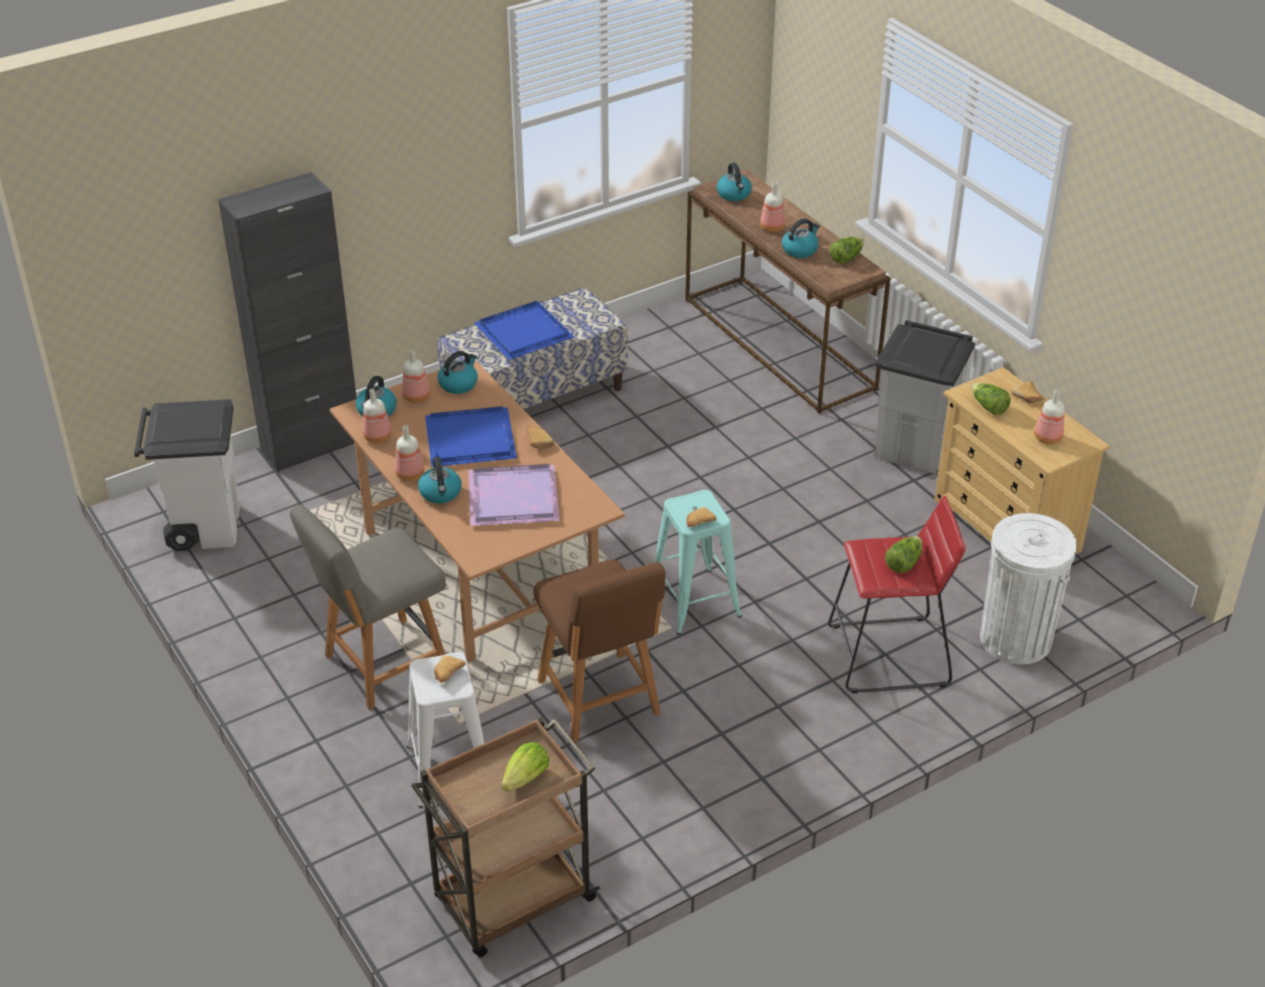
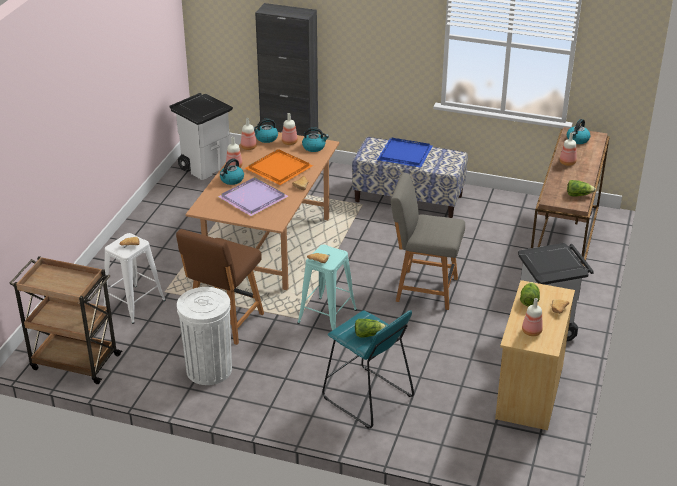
camera: 50 degrees right, 5 degrees down
(382, 665) = (176, 253): grey chair -> grey chair (424, 289)
(472, 440) = (279, 169): blue tray -> orange tray
(526, 778) = (67, 286): lettuce -> none
(800, 250) = (562, 179): kettle -> none
(888, 656) = (367, 398): red stool -> turquoise stool
(1015, 639) = (438, 437): white trash can -> white trash can (209, 369)

